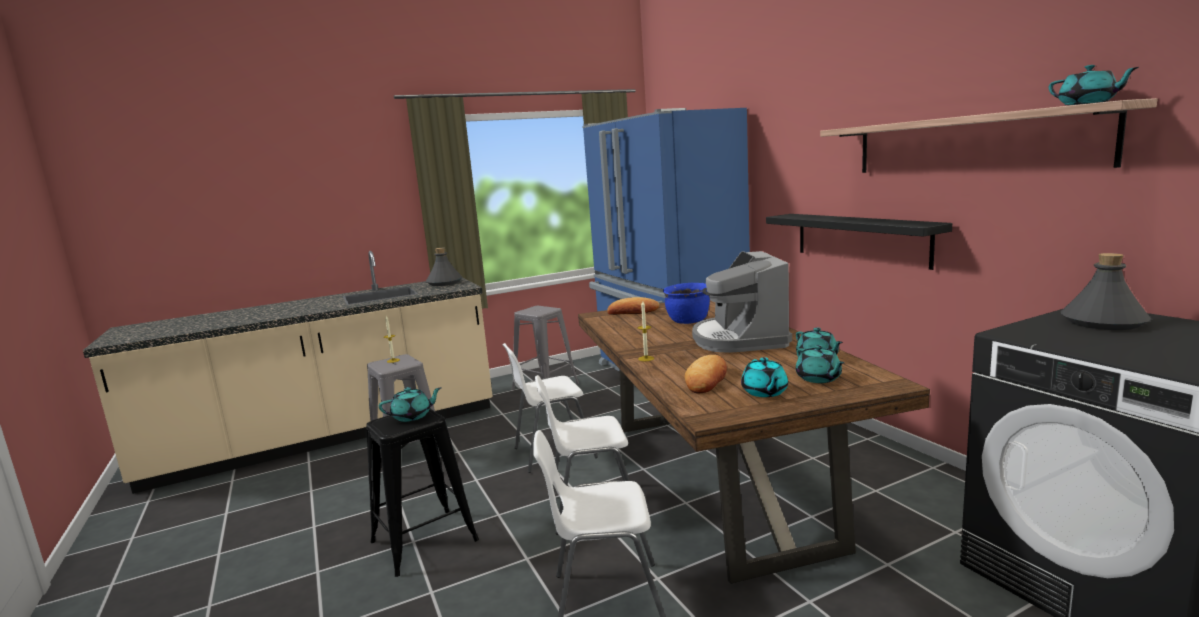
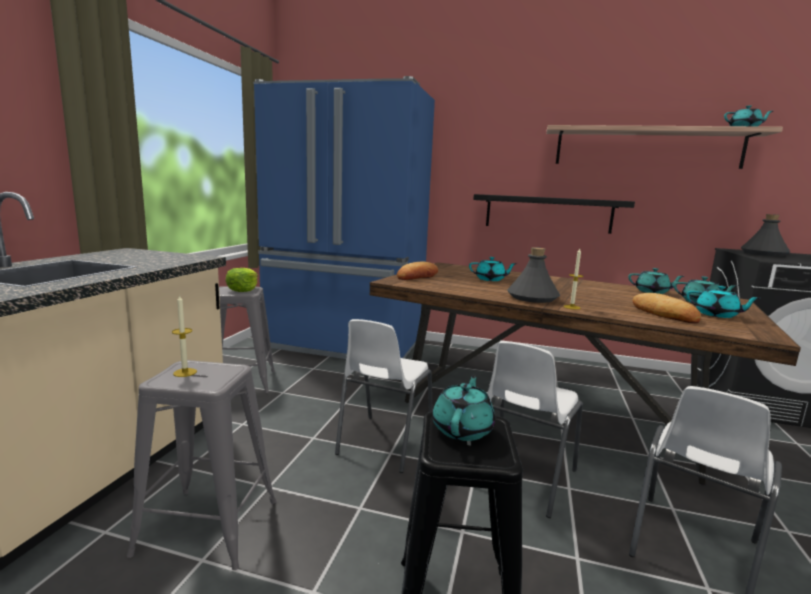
camera: 50 degrees left, 0 degrees up
(444, 283) = (134, 254): grey bottle -> grey bottle (532, 298)
(542, 310) = (243, 290): none -> lettuce
(688, 321) = (490, 279): blue cooking pot -> turquoise teapot
(739, 339) = (570, 287): coffee machine -> none

